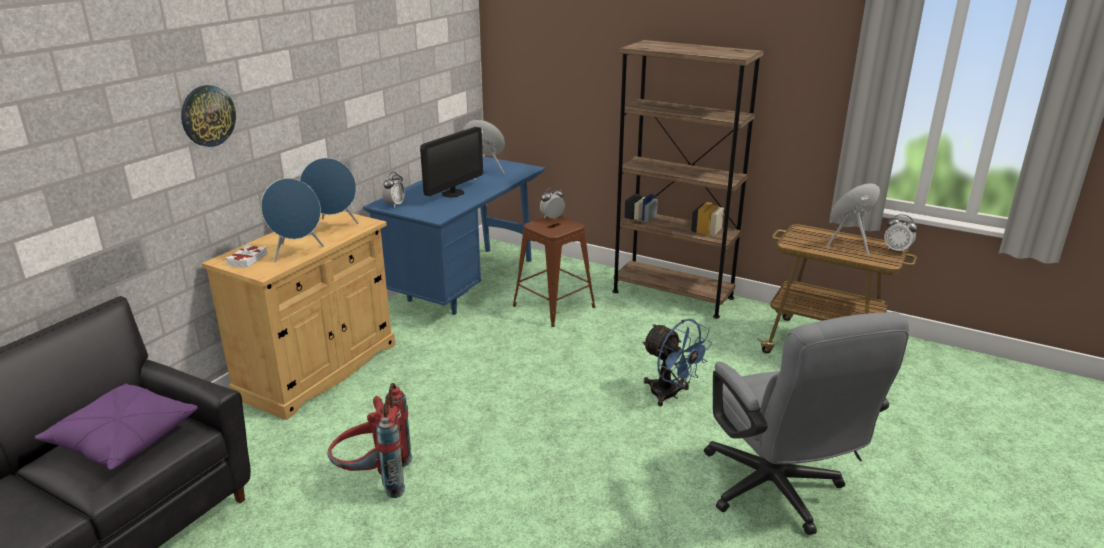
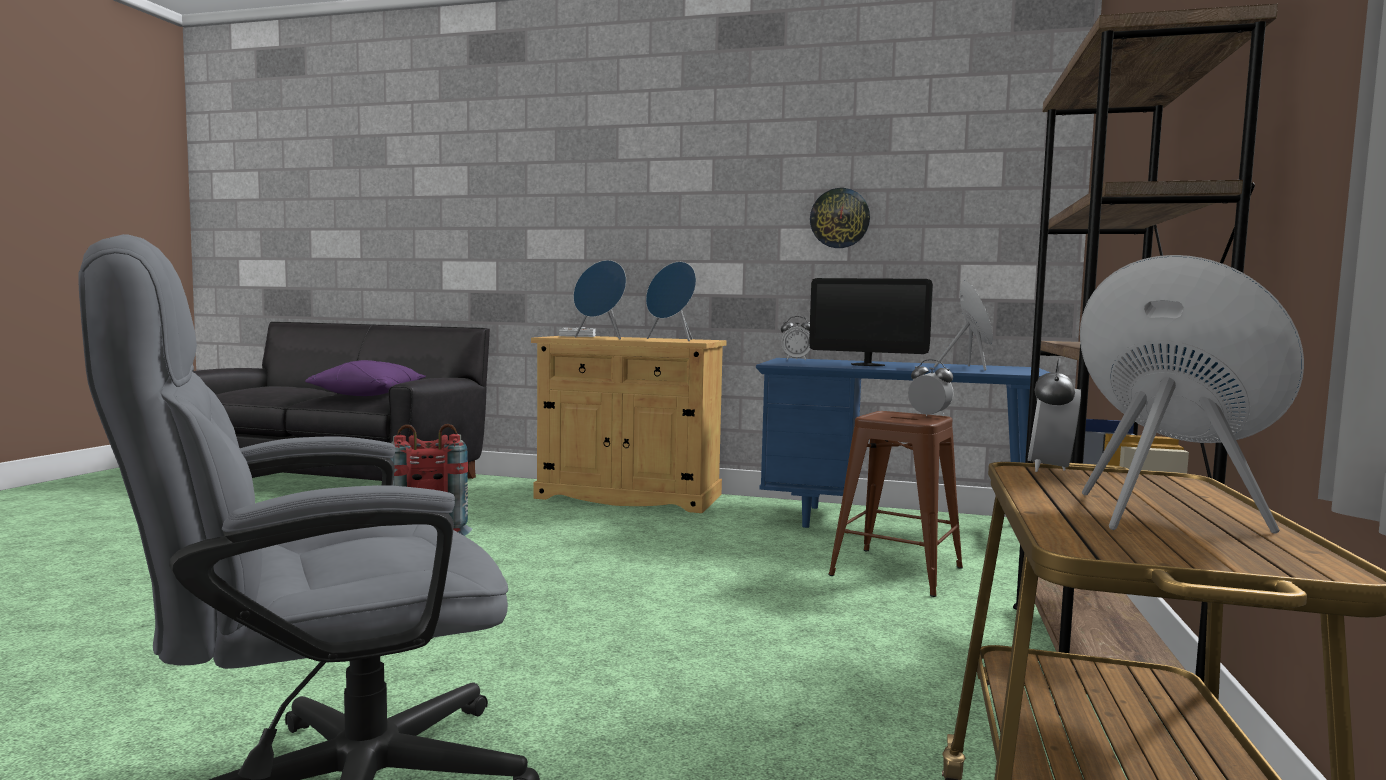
camera: 75 degrees right, 20 degrees down
(207, 116) = (605, 205): wall clock -> wall clock (839, 218)
(670, 395) = (669, 671): blue fan -> none
(897, 250) = (1270, 562): alarm clock -> alarm clock (1050, 469)

